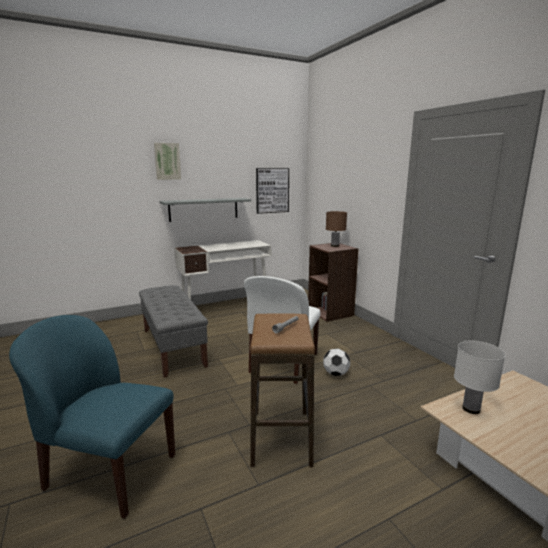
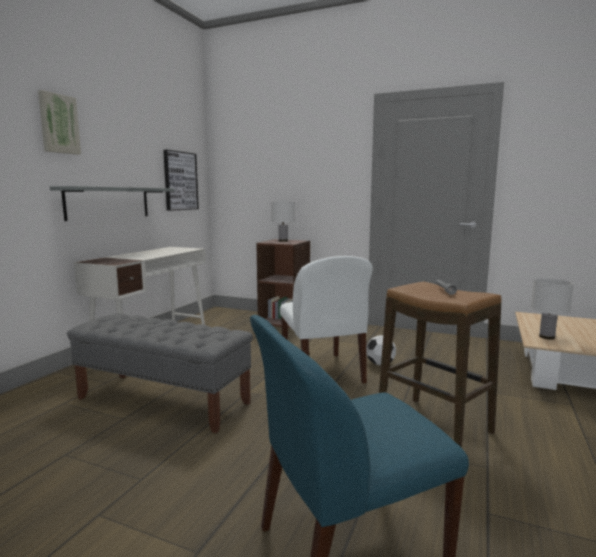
camera: 40 degrees left, 5 degrees down
(335, 246) = (283, 241): brown table lamp -> white table lamp

